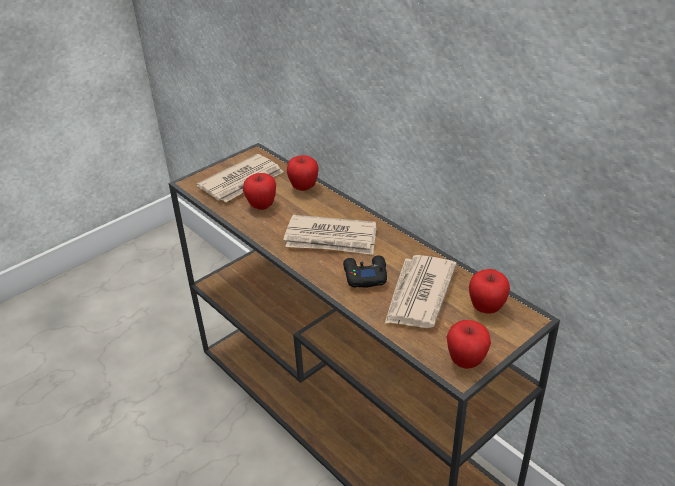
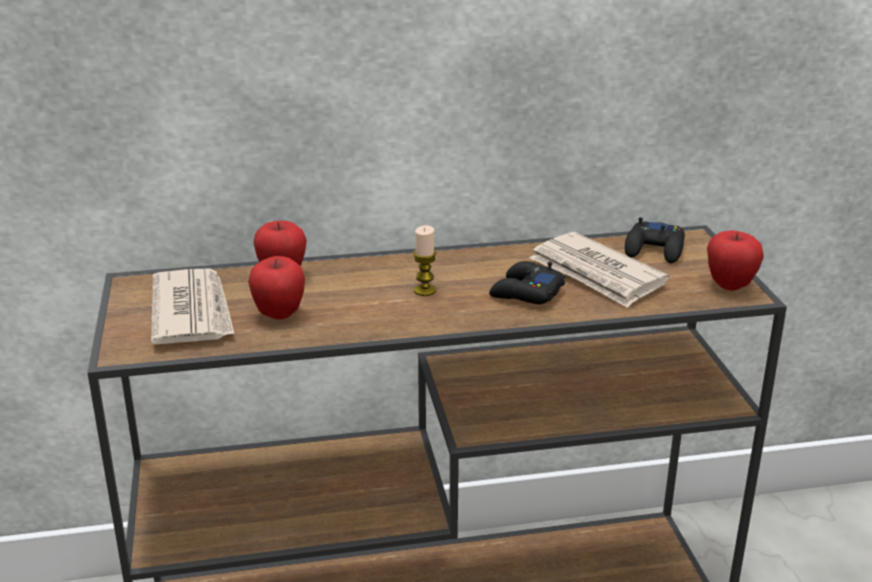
camera: 60 degrees left, 10 degrees down
(331, 239) = (425, 290): newspaper -> candle
(486, 308) = (655, 249): apple -> black game controller

